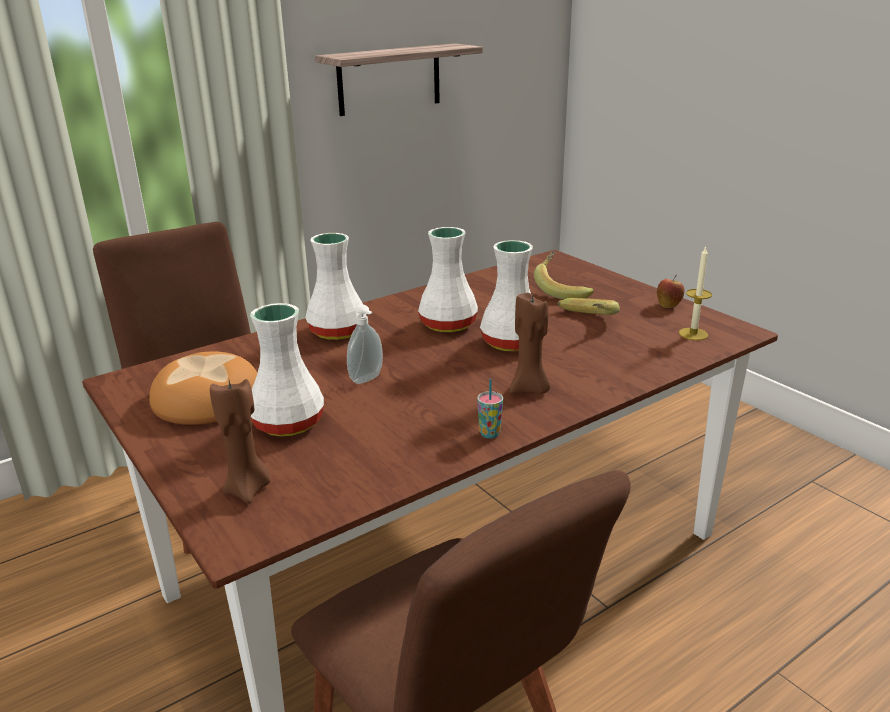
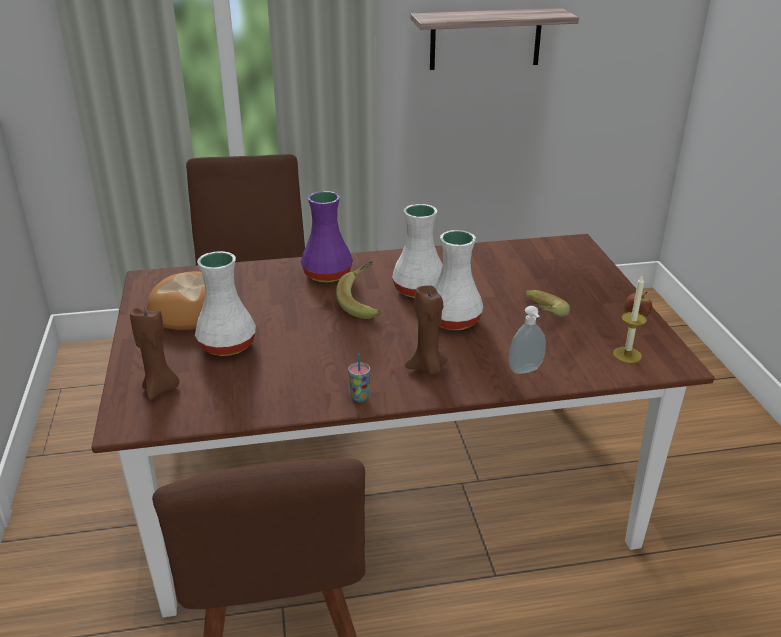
camera: 25 degrees right, 5 degrees up
(338, 332) = (327, 275): white vase -> purple vase
(367, 379) = (312, 324): soap dispenser -> soap dispenser (526, 371)
(563, 290) = (550, 279): banana -> banana (365, 303)

